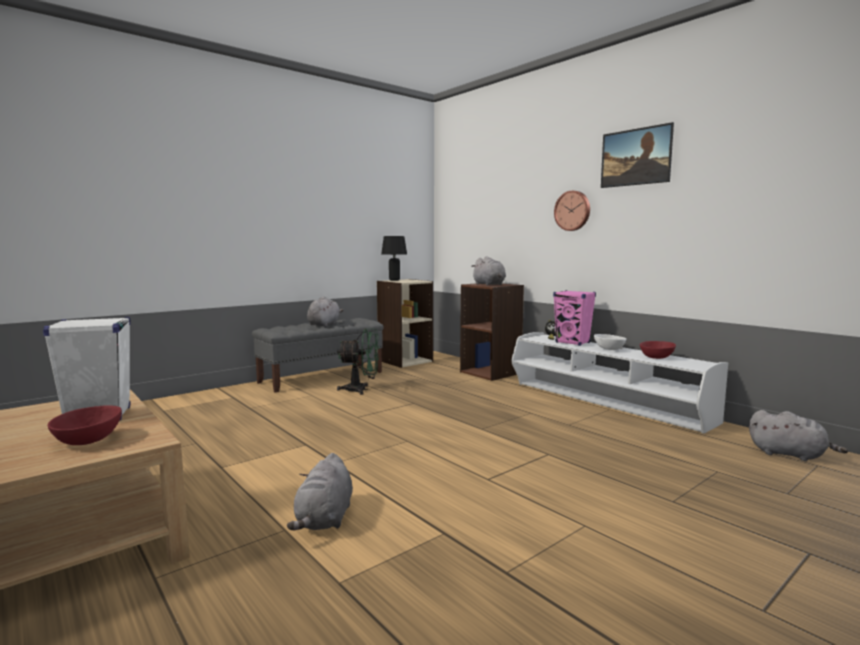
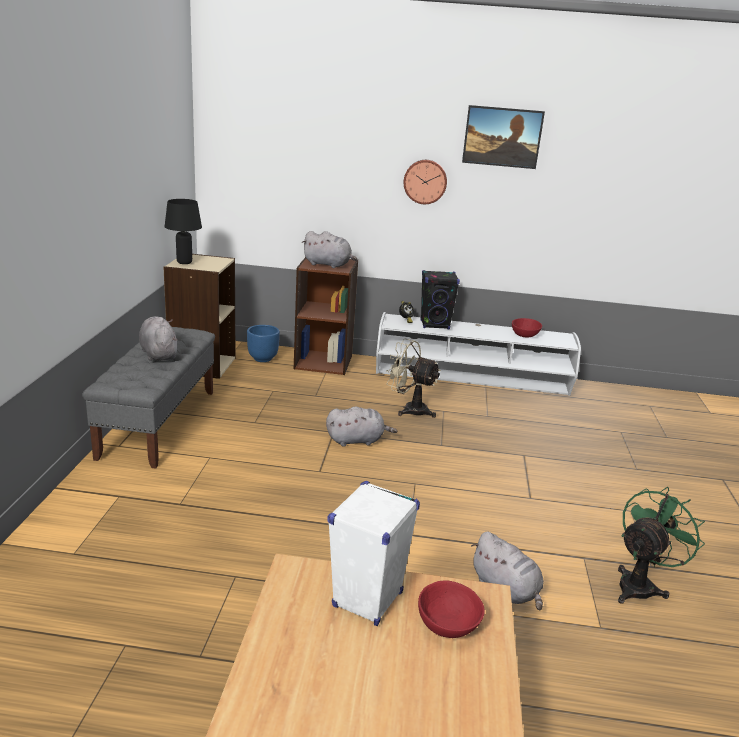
camera: 45 degrees left, 15 degrees up
(361, 390) = (247, 430): green fan -> green fan (640, 585)
(450, 364) = (263, 359): none -> blue planter
(502, 406) = (409, 409): none -> beige fan
(573, 343) = (435, 325): pink speaker -> black speaker
(609, 349) = (476, 329): white bowl -> none
(790, 454) = (629, 401): grey plush toy -> grey plush toy (357, 440)

